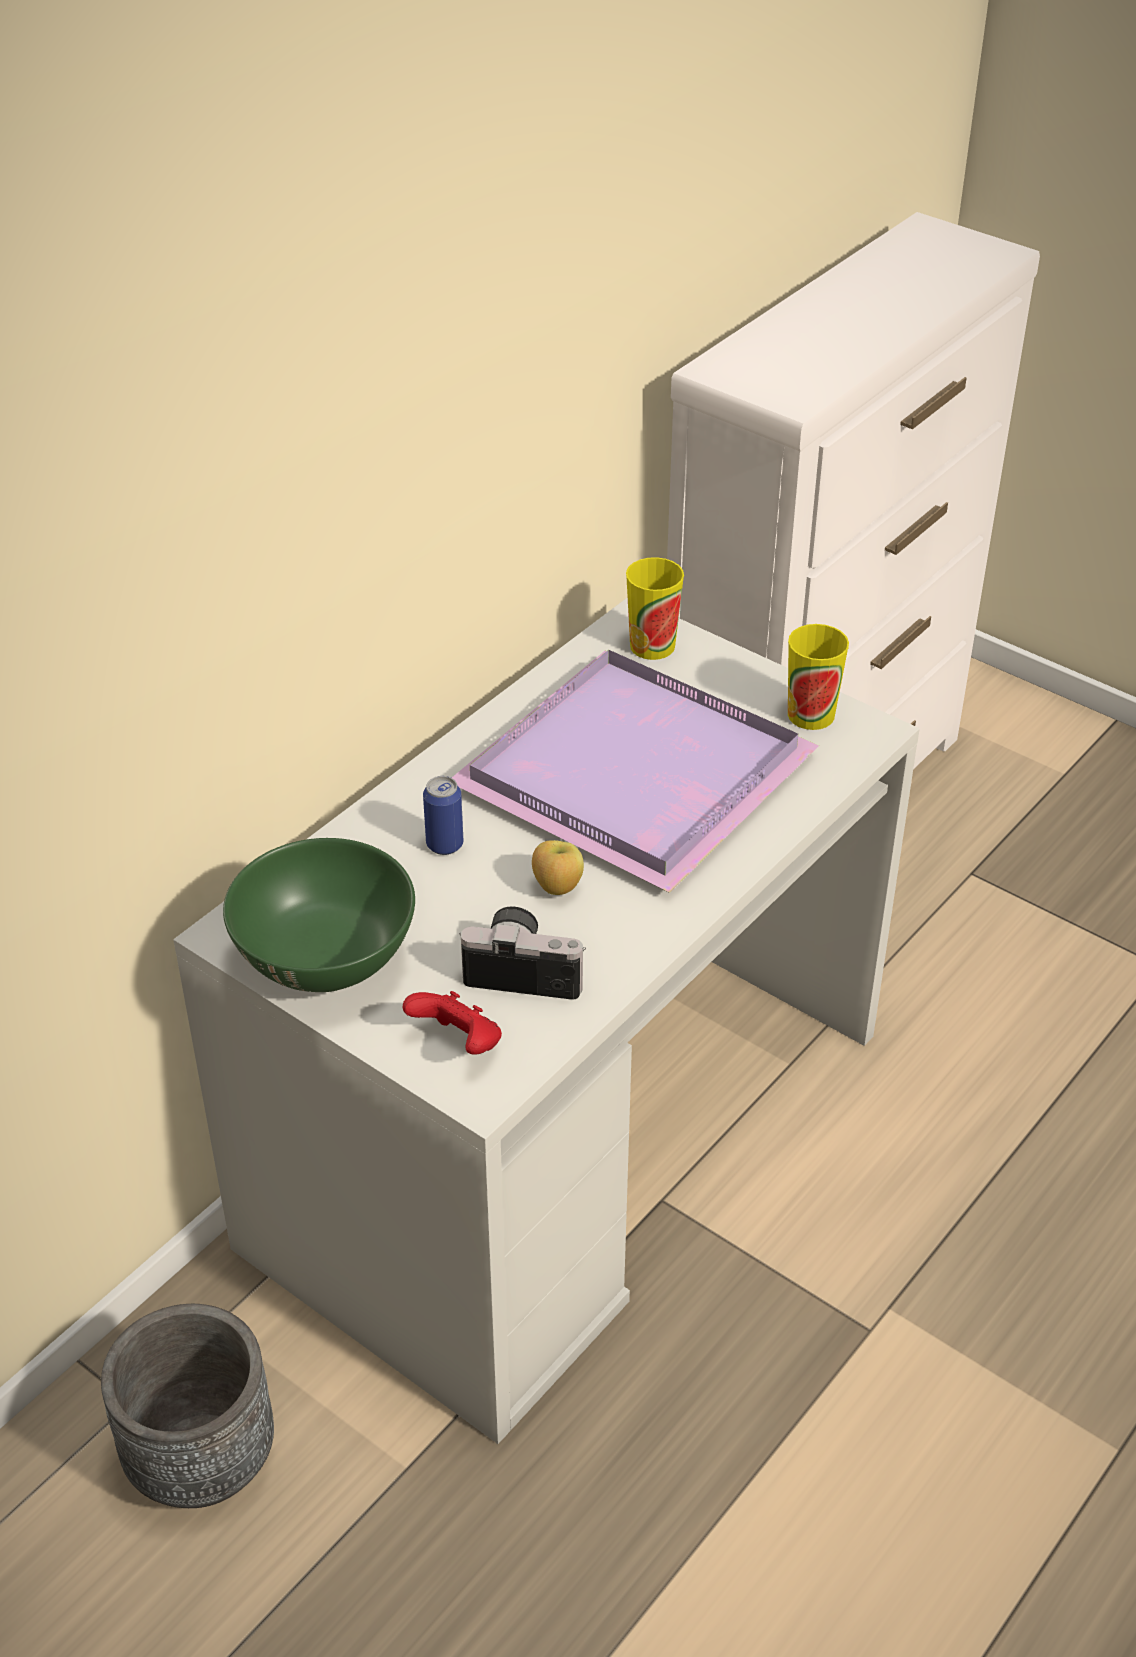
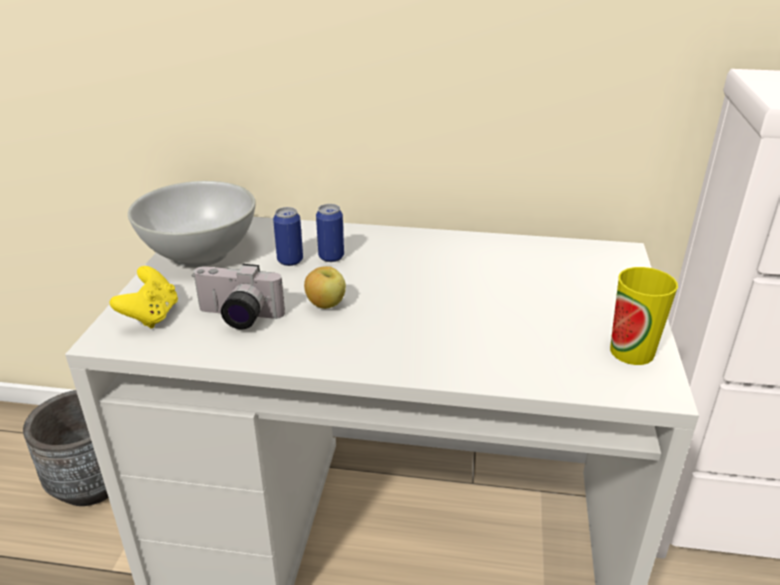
camera: 60 degrees right, 10 degrees down
(327, 960) = (201, 254): green bowl -> white bowl
(422, 883) = (290, 260): none -> can
(458, 1043) = (151, 316): red game controller -> yellow game controller
(525, 969) = (237, 318): camera -> camera turned 120 degrees clockwise
(636, 778) = (466, 300): purple tray -> none
(652, 646) = (606, 265): cup -> none

